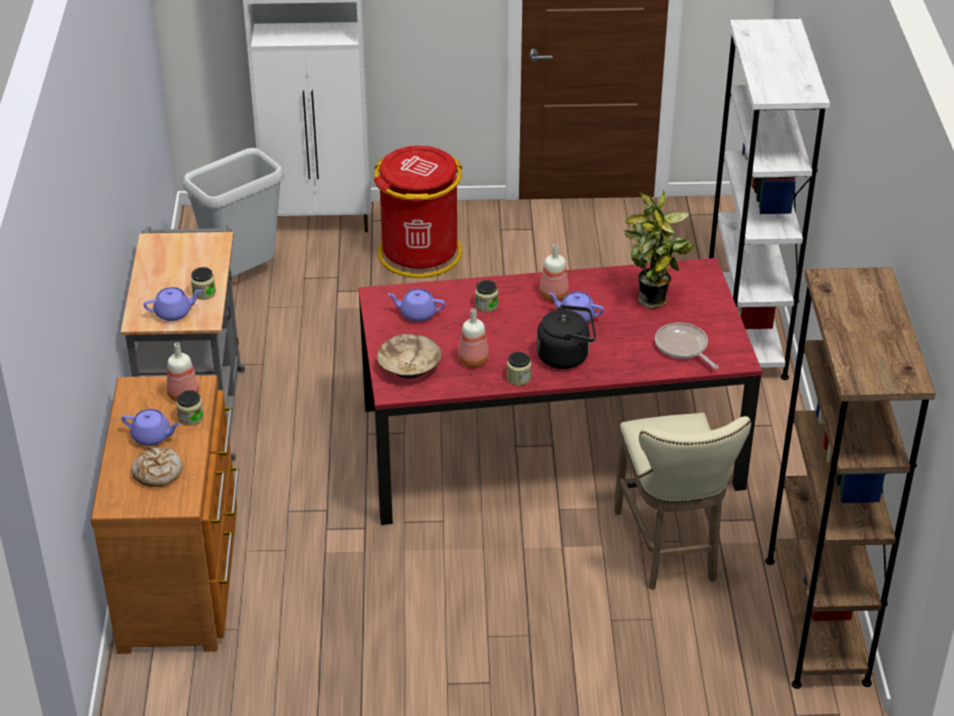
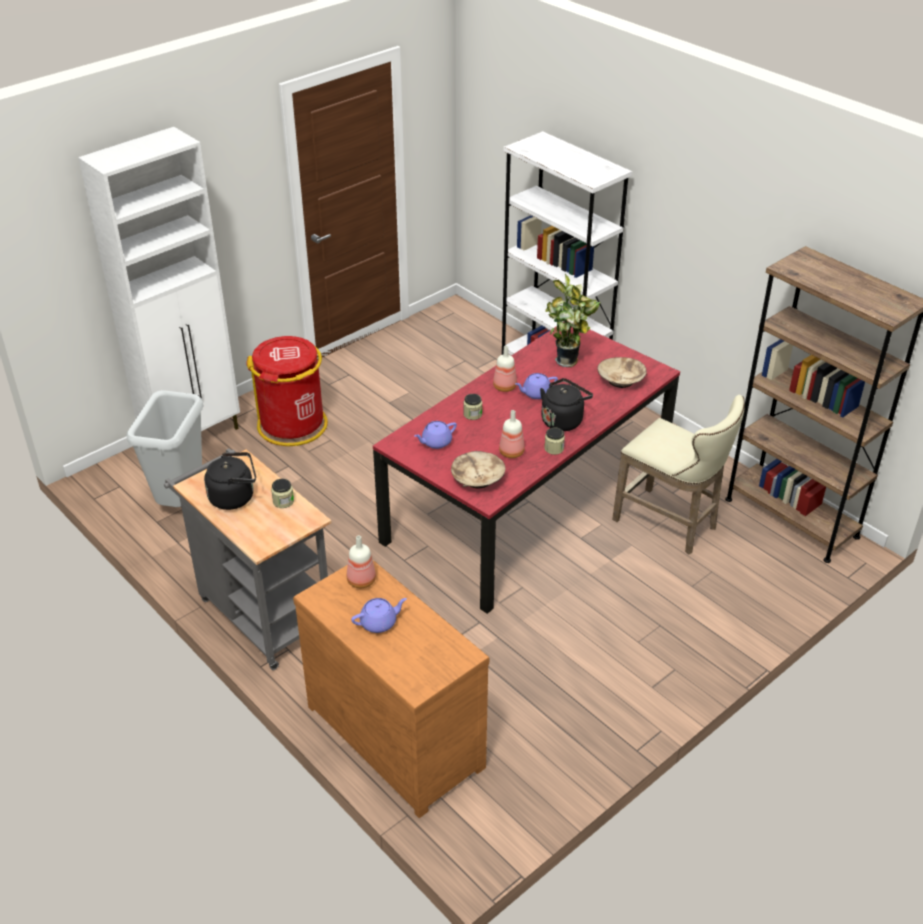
camera: 40 degrees left, 0 degrees up
(157, 473) = (418, 645): bread -> none
(172, 268) = (234, 497): none -> black kettle
(174, 313) = (280, 527): purple teapot -> none
(191, 417) = (388, 593): jar -> none
(683, 347) = (621, 380): frying pan -> beige bowl

